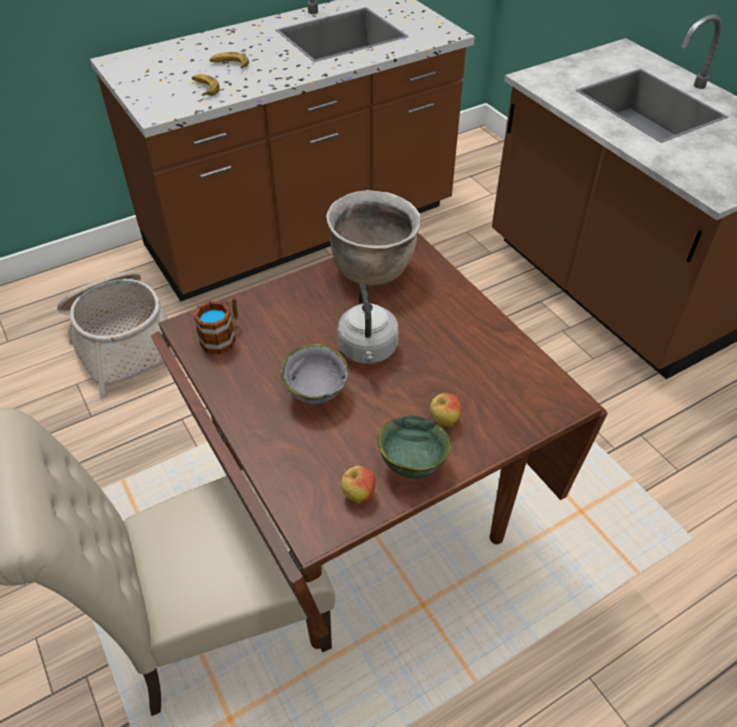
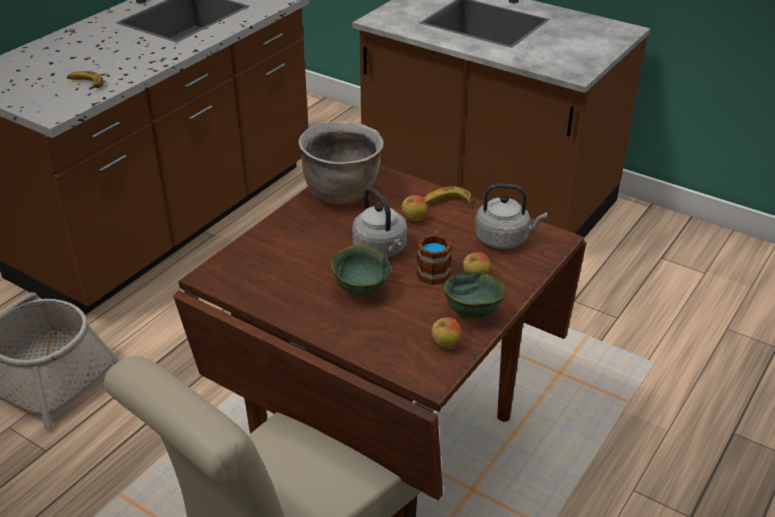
camera: 25 degrees left, 10 degrees down
(223, 337) = (248, 274): mug -> mug (433, 269)
(230, 64) = (94, 59): banana -> banana (446, 202)
(317, 392) = (361, 289): grey bowl -> green bowl
(425, 324) = (414, 219): none -> apple
(507, 381) = (504, 239): none -> grey kettle

